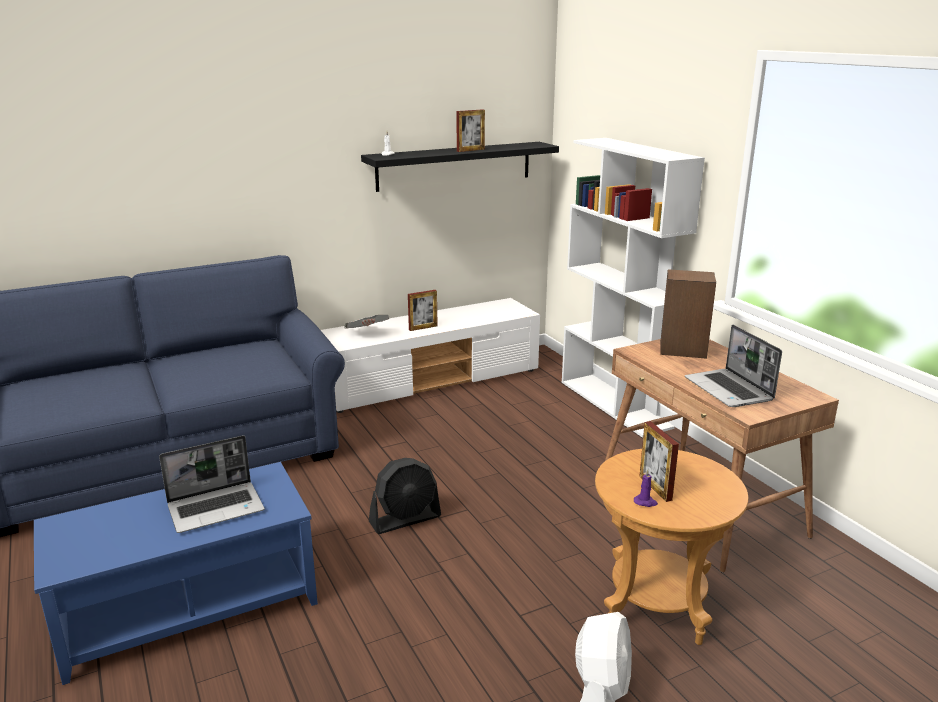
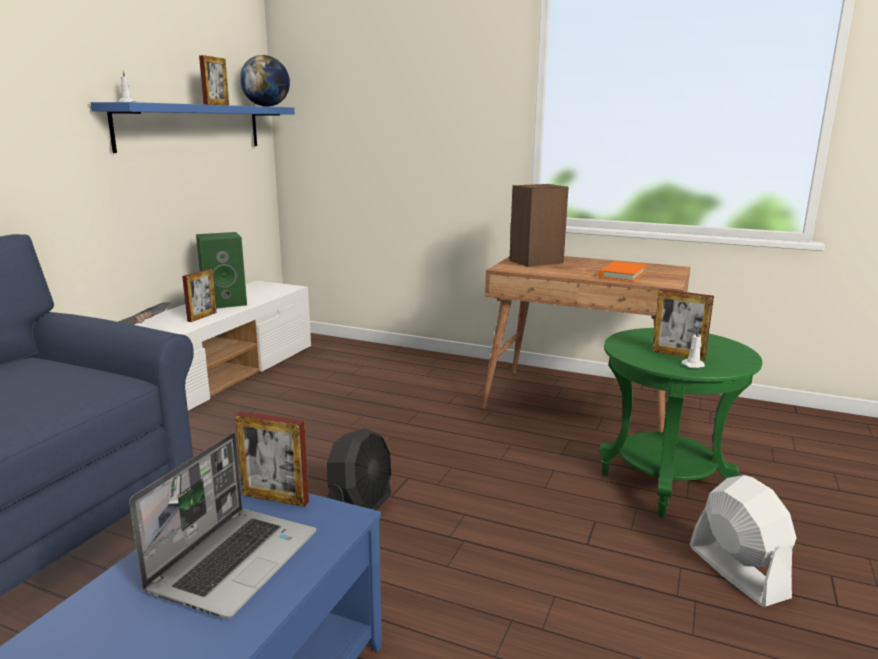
camera: 40 degrees left, 5 degrees down
(276, 483) = (275, 498): none -> picture frame
(454, 166) = (191, 127): black shelf -> blue shelf
(456, 317) = (225, 302): none -> green speaker
(532, 145) = (266, 106): none -> globe
(615, 404) = (413, 355): white bookcase -> none
(645, 502) = (694, 365): purple candle -> white candle
(656, 606) = (663, 484): brown side table -> green side table
(729, 390) = (622, 275): laptop -> orange book

